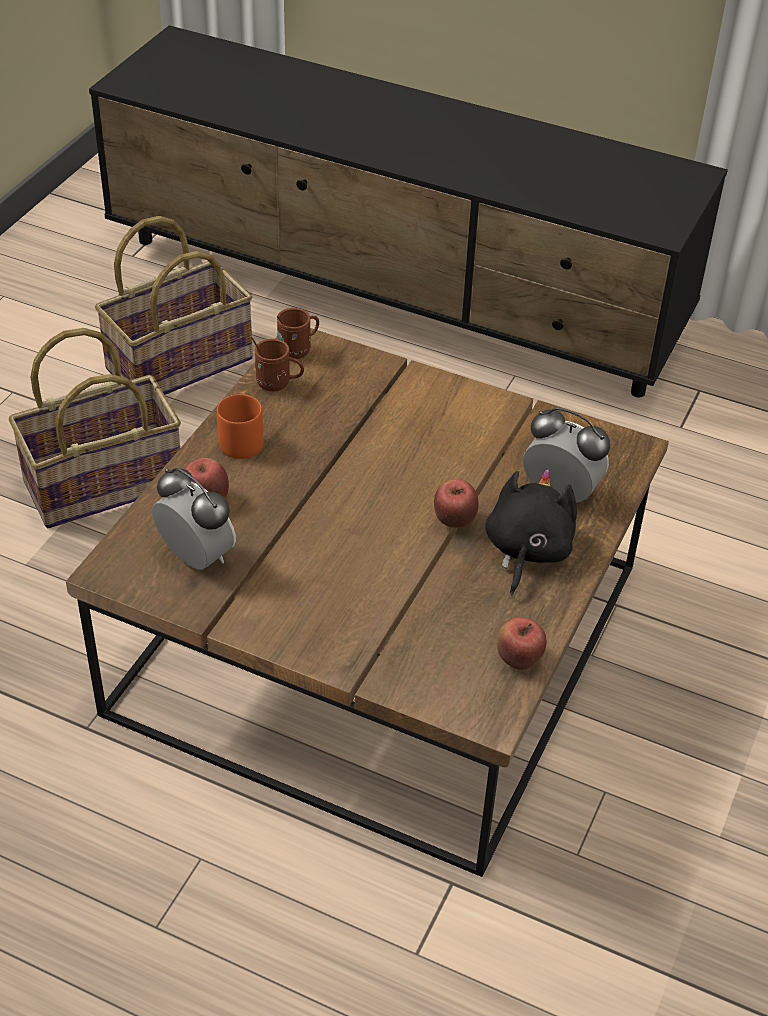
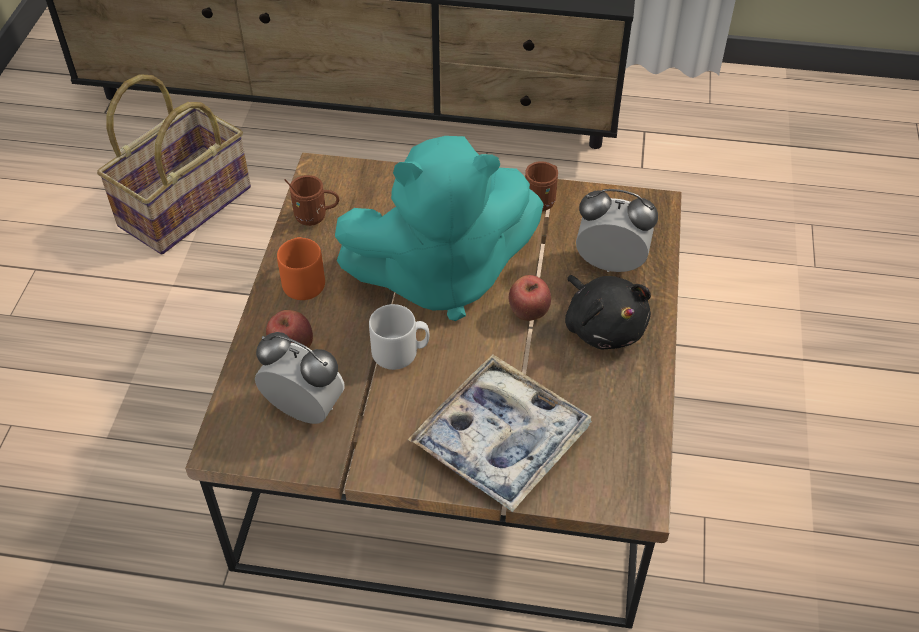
camera: 15 degrees left, 5 degrees up
(104, 482) = (154, 337): basket -> none
(298, 350) = (321, 178): brown mug -> brown mug (542, 200)
(311, 527) = (400, 352): none -> grey mug
(376, 630) = (500, 440): none -> tray
(380, 467) = (441, 277): none -> turquoise plush toy
(518, 660) = (639, 436): apple -> none
(526, 551) = (603, 326): black plush toy -> black plush toy turned 150 degrees clockwise

